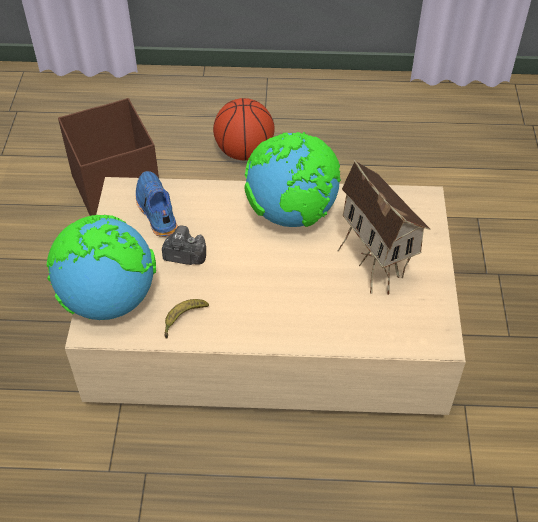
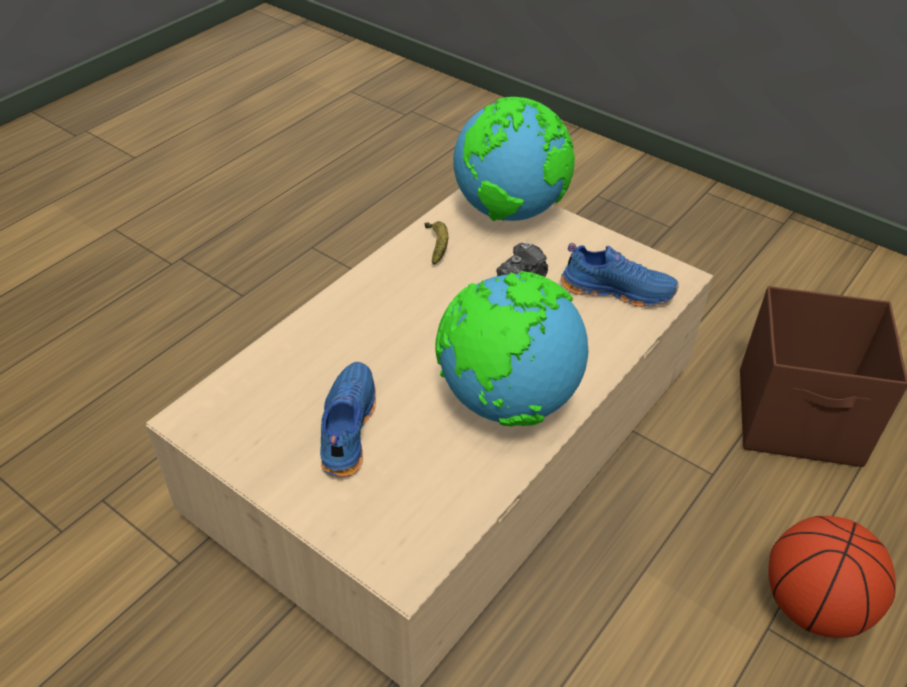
camera: 125 degrees right, 5 degrees down
(375, 268) = (346, 427): toy house -> blue shoe

